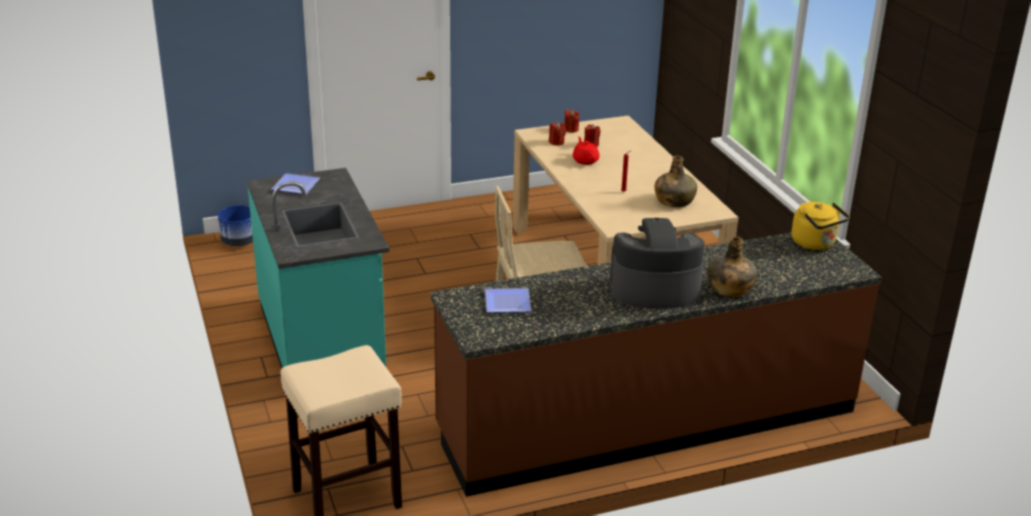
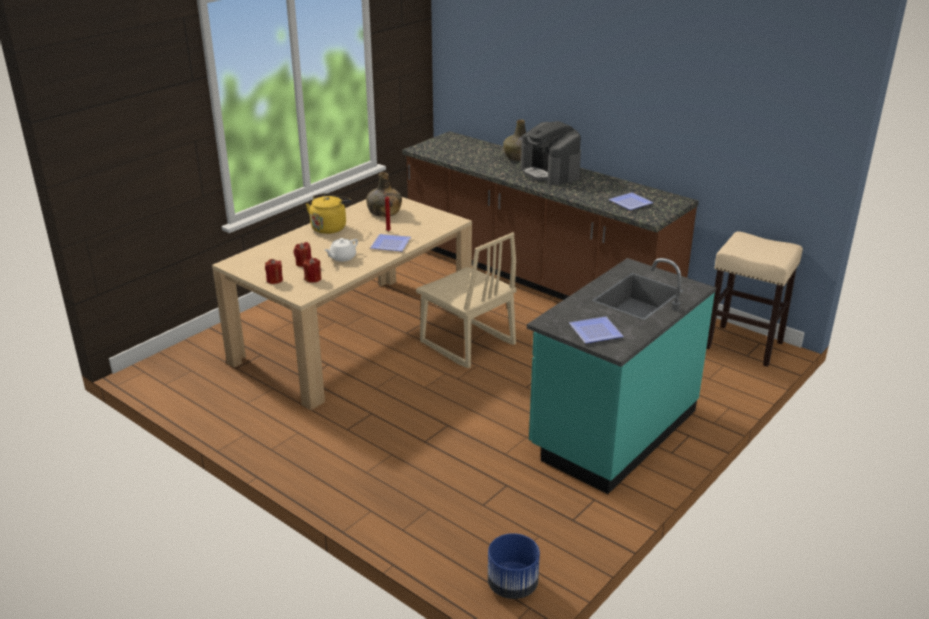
camera: 120 degrees left, 0 degrees up
(585, 160) = (342, 258): red teapot -> white teapot
(590, 184) = (389, 245): none -> plate
(815, 244) = (429, 147): yellow kettle -> yellow kettle (330, 227)

